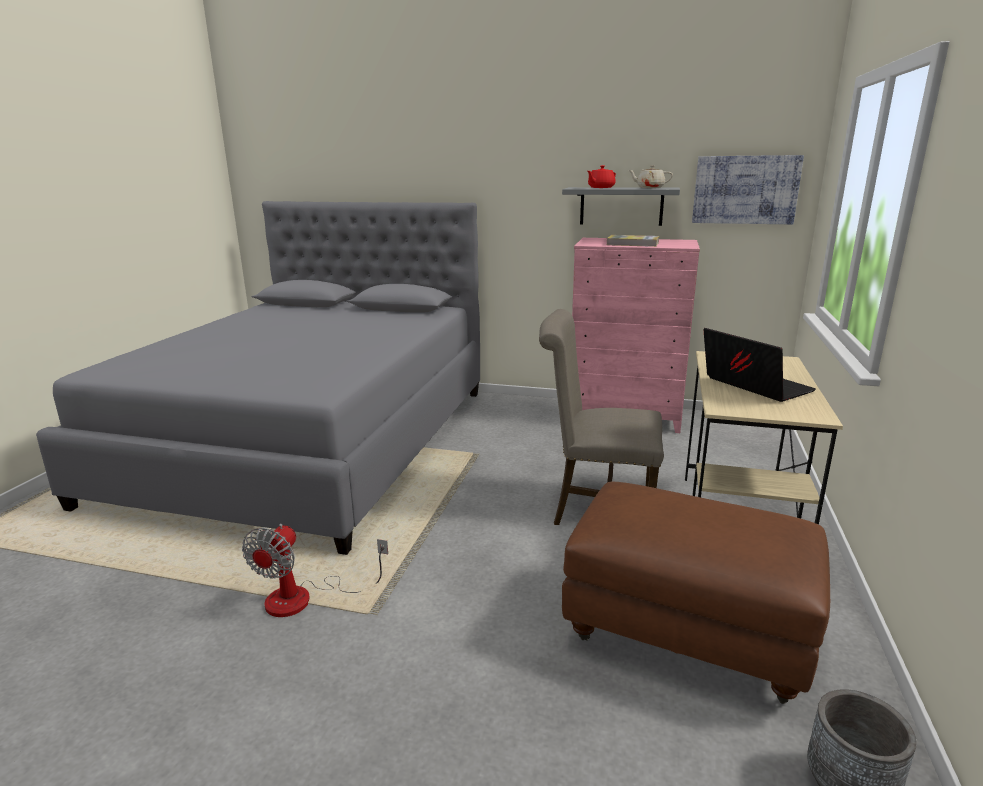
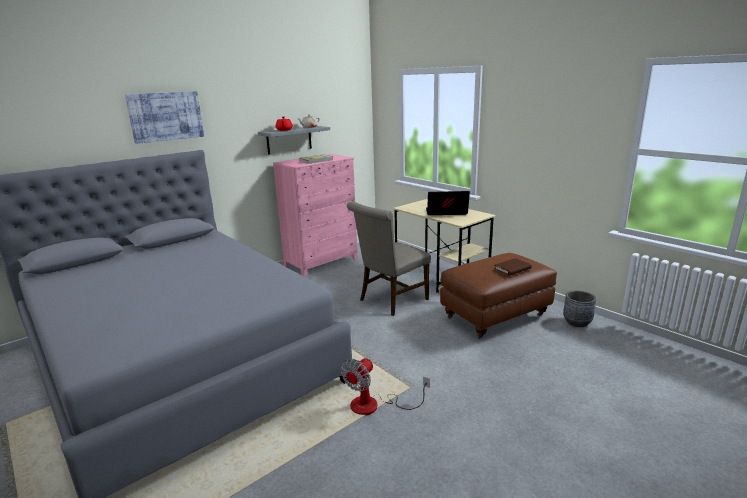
camera: 55 degrees left, 0 degrees up
(305, 598) = (374, 405): fan -> fan turned 75 degrees clockwise
(702, 541) = (512, 269): none -> brown book
(745, 190) = (345, 123): picture -> picture (166, 116)

